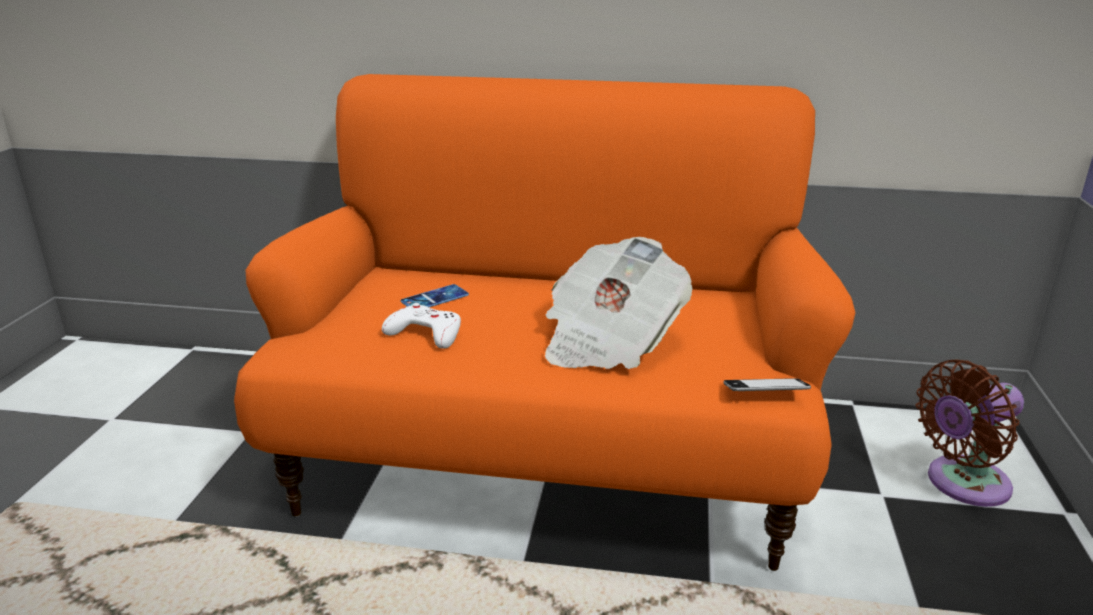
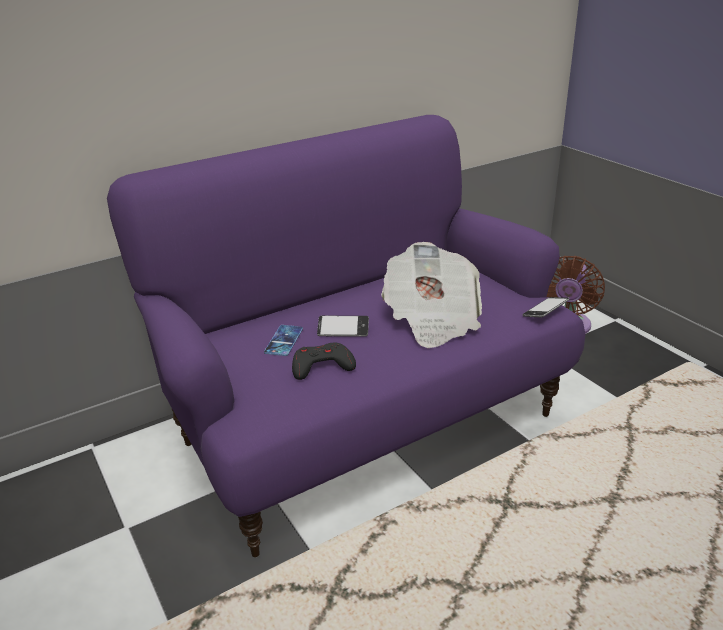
camera: 40 degrees left, 5 degrees up
(425, 333) = (322, 366): white game controller -> black game controller
(501, 312) = (343, 330): none -> phone
(545, 460) = (364, 425): orange sofa -> purple sofa

